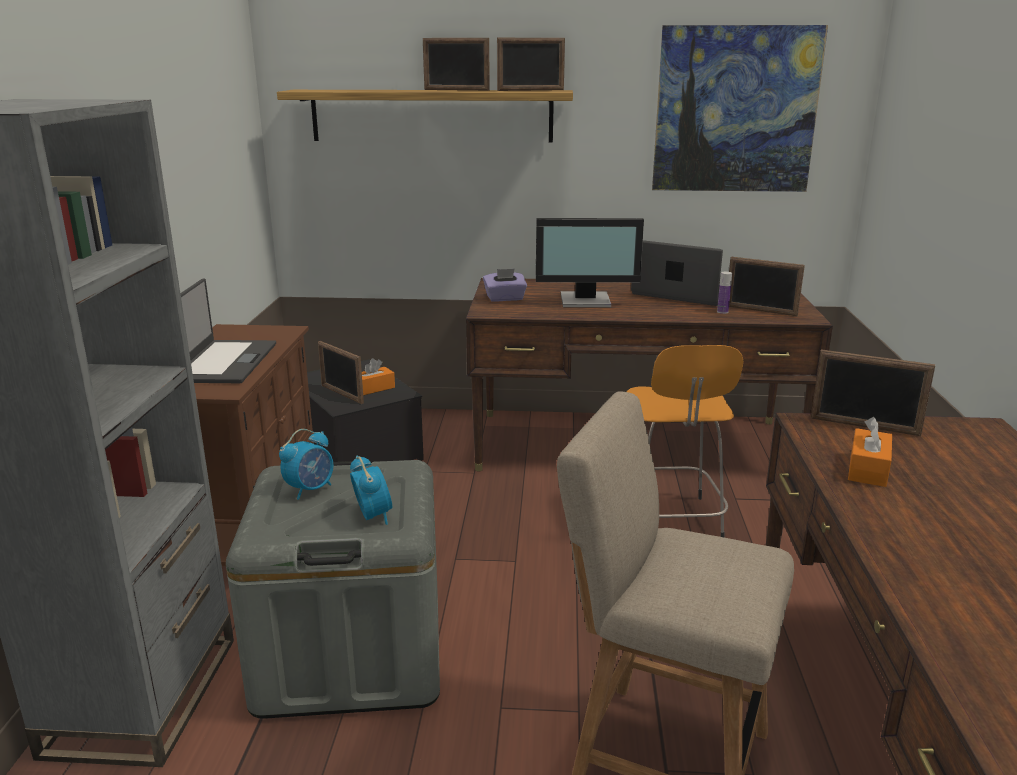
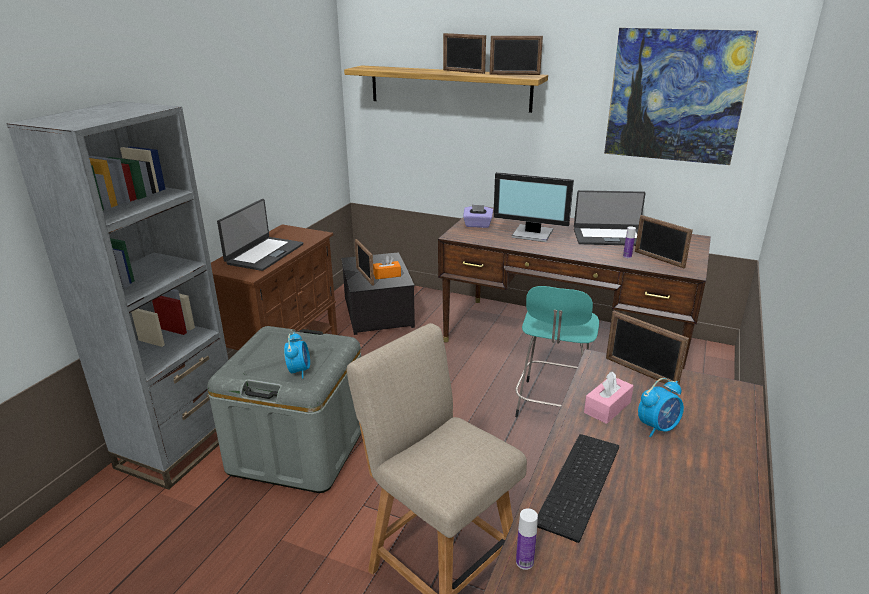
camera: 20 degrees right, 5 degrees up
(310, 489) = (277, 346): alarm clock -> alarm clock (658, 427)
(669, 523) = (552, 406): orange stool -> turquoise stool
(680, 294) = (609, 237): laptop -> laptop turned 135 degrees clockwise
(868, 469) = (607, 407): orange tissue box -> pink tissue box
(931, 560) = (581, 485): none -> keyboard
(961, 664) = (524, 562): none -> bottle

